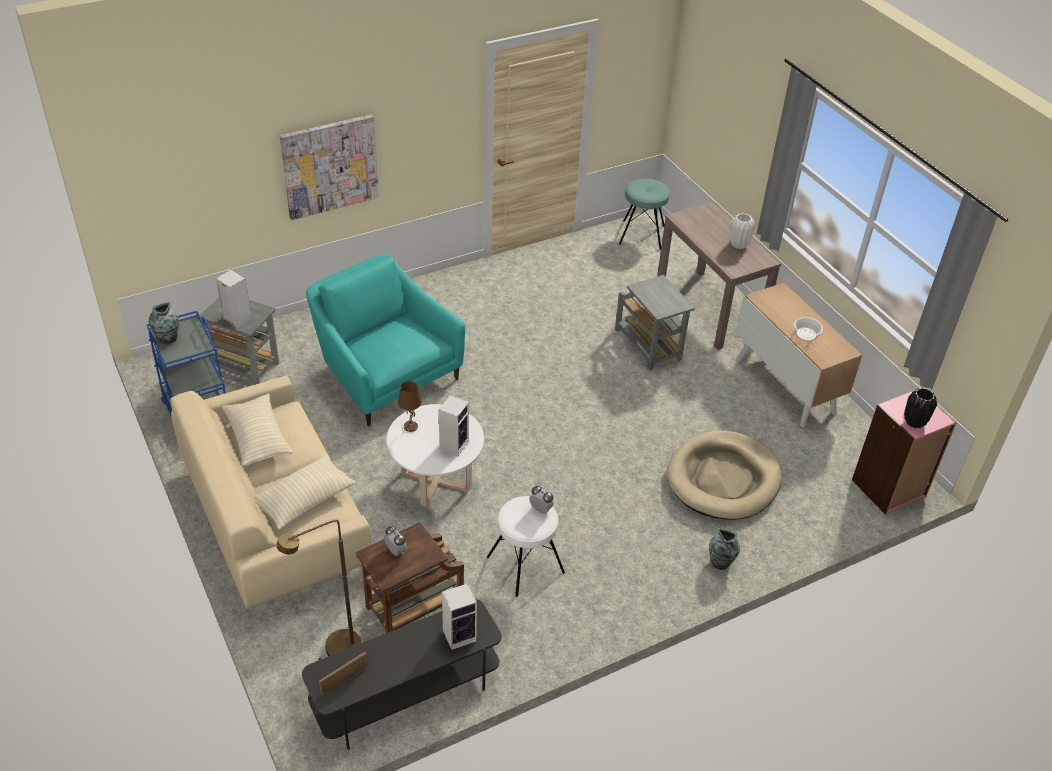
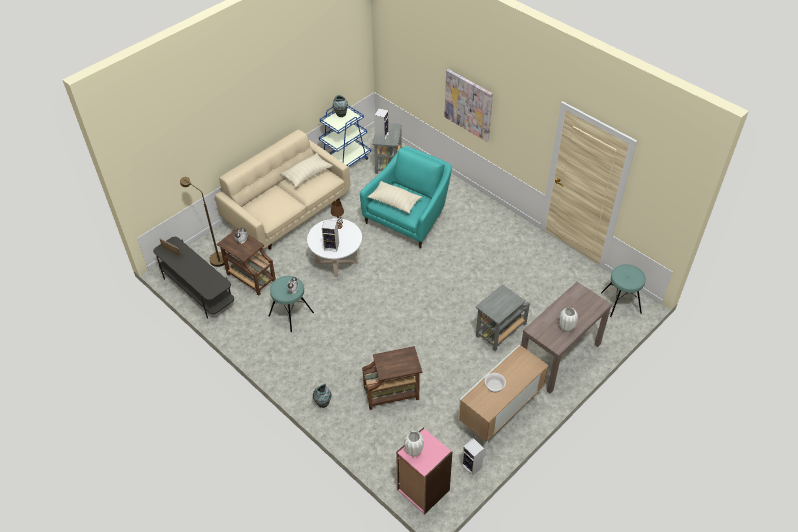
camera: 75 degrees right, 5 degrees up
(304, 500) = (272, 203): beige pillow -> beige pillow (394, 202)
(460, 635) = (207, 284): speaker -> speaker (472, 466)
(525, 565) = (291, 314): white stool -> turquoise stool
(723, 479) = (393, 393): beige dog bed -> brown side table
(914, 422) = (413, 451): black vase -> white vase

